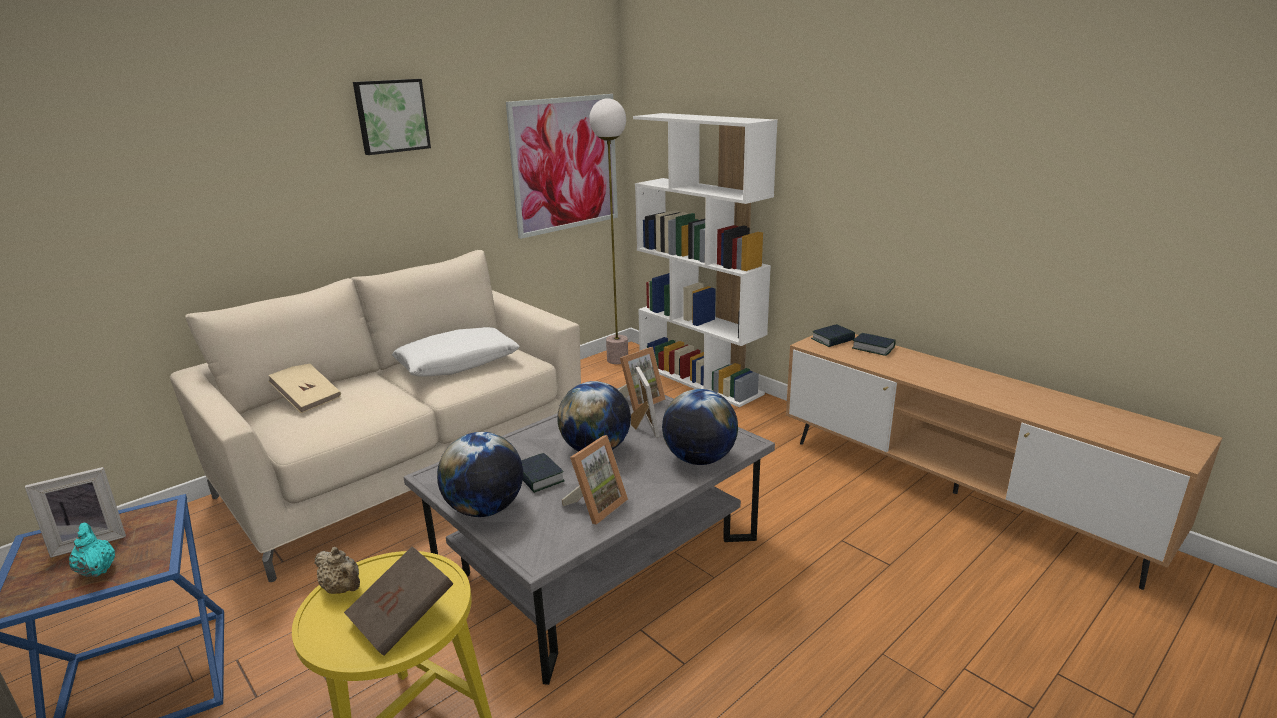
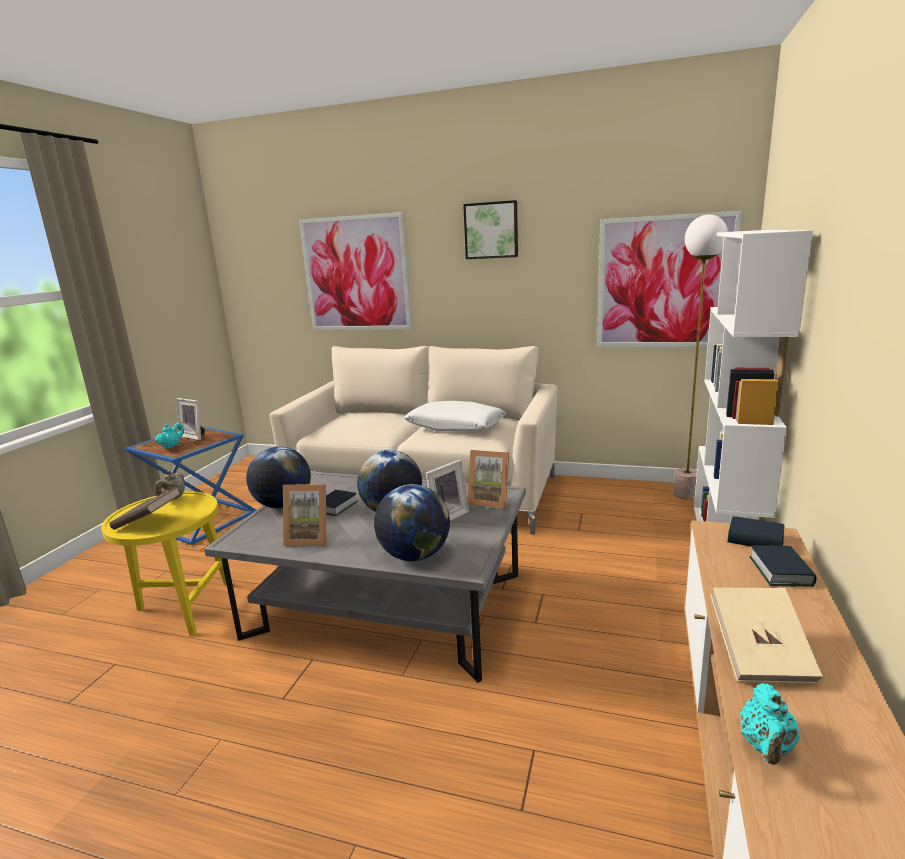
camera: 60 degrees right, 5 degrees down
(184, 192) = (356, 274): none -> picture
(308, 399) = (361, 416): beige book -> beige book (760, 654)
(1014, 407) = (766, 747): none -> turquoise teapot

